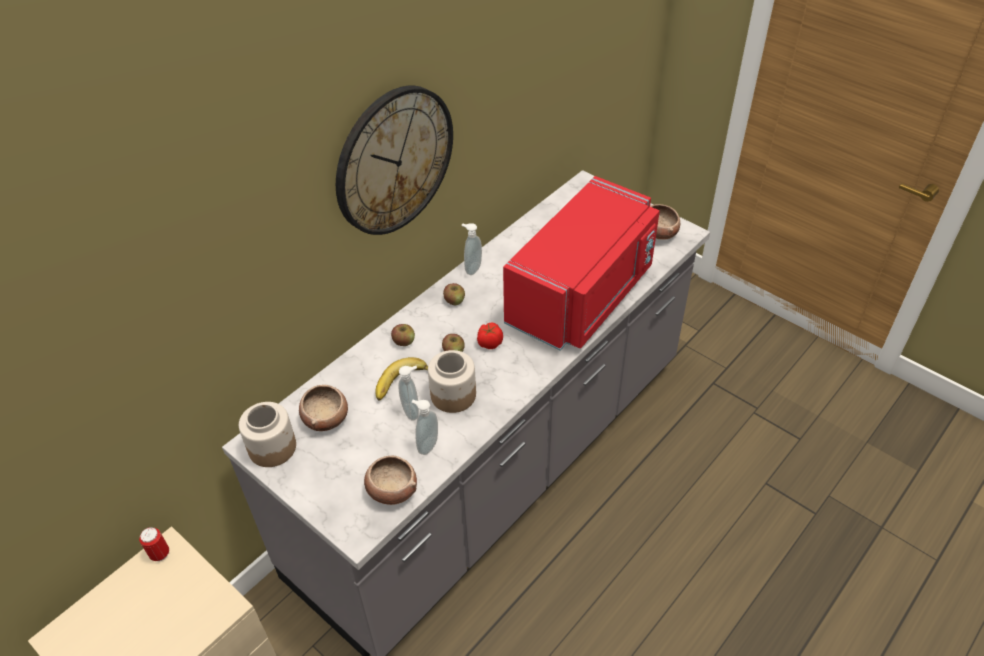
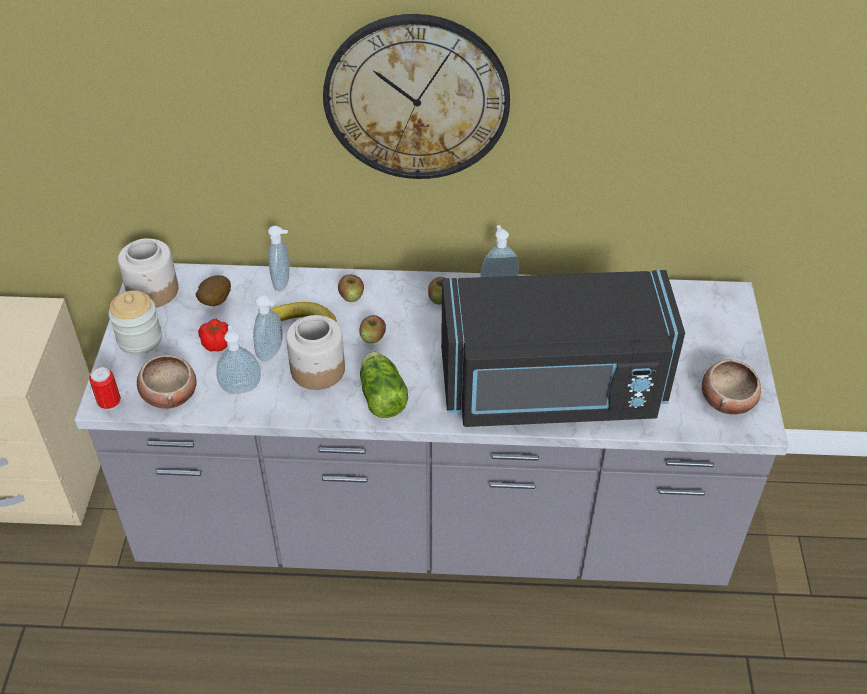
camera: 50 degrees right, 0 degrees up
(160, 554) = (33, 309): can -> can (109, 403)
(315, 481) = (140, 339): none -> jar
(326, 417) = (214, 302): bowl -> potato
(350, 369) = (283, 283): none -> soap dispenser
(489, 343) = (409, 356): tomato -> tomato (216, 344)
(508, 375) = (381, 394): none -> lettuce
(583, 296) = (553, 390): red microwave -> black microwave

